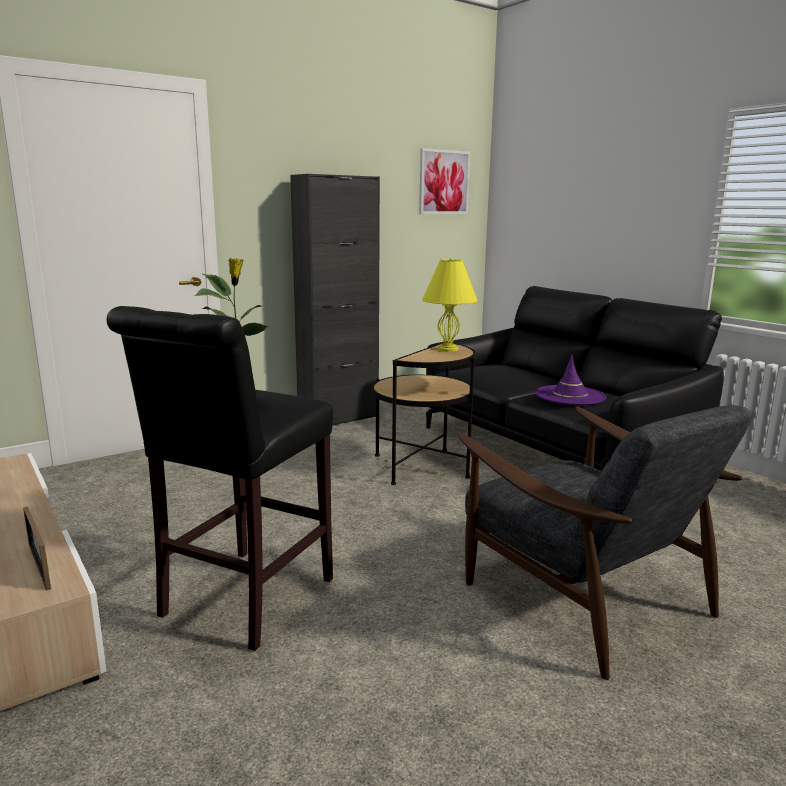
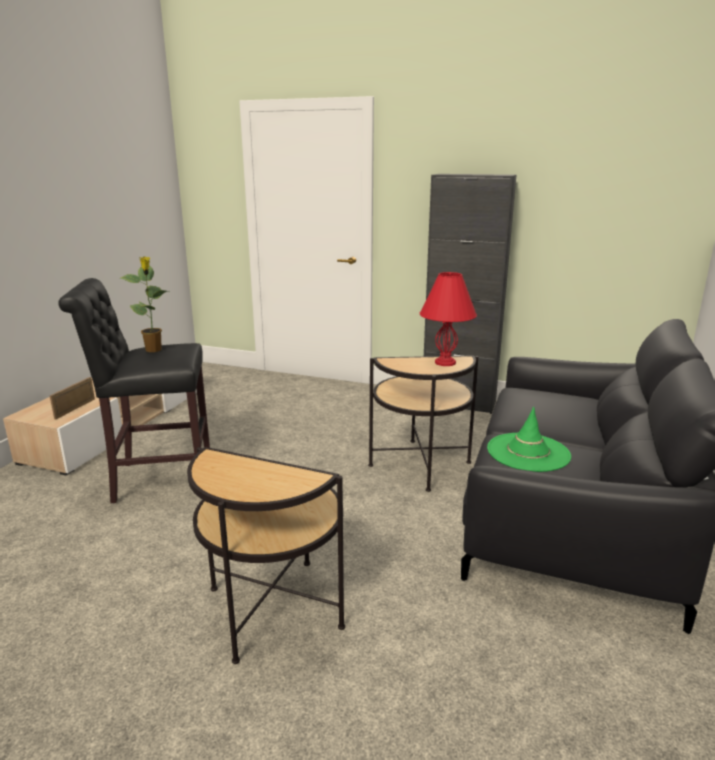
camera: 55 degrees right, 5 degrees up
(444, 182) = (642, 177): picture -> none
(448, 349) = (445, 363): yellow table lamp -> red table lamp
(570, 396) = (528, 452): purple hat -> green hat
(581, 594) = (275, 607): grey armchair -> side table

